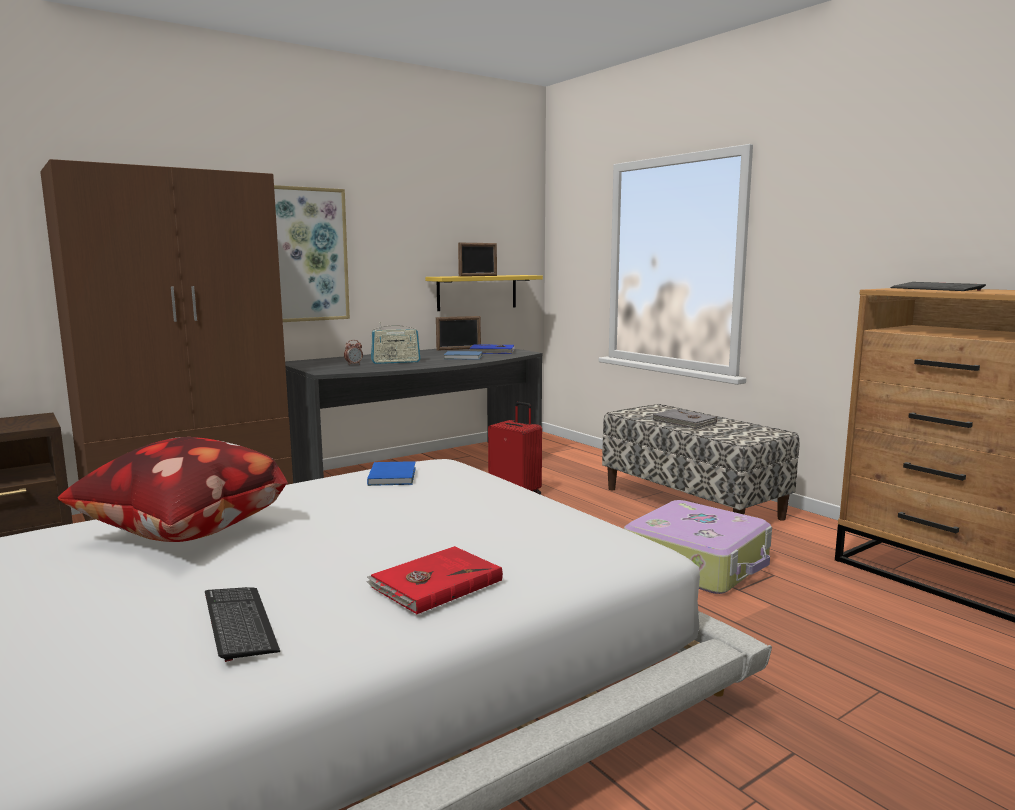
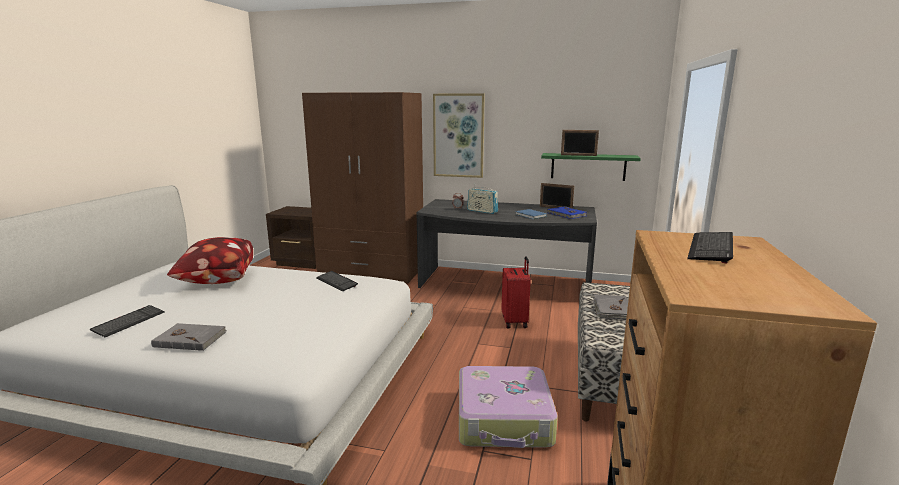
camera: 50 degrees right, 5 degrees up
(393, 476) = (336, 282): blue book -> keyboard
(435, 583) = (190, 339): red book -> grey book
(477, 292) = (588, 166): yellow shelf -> green shelf

